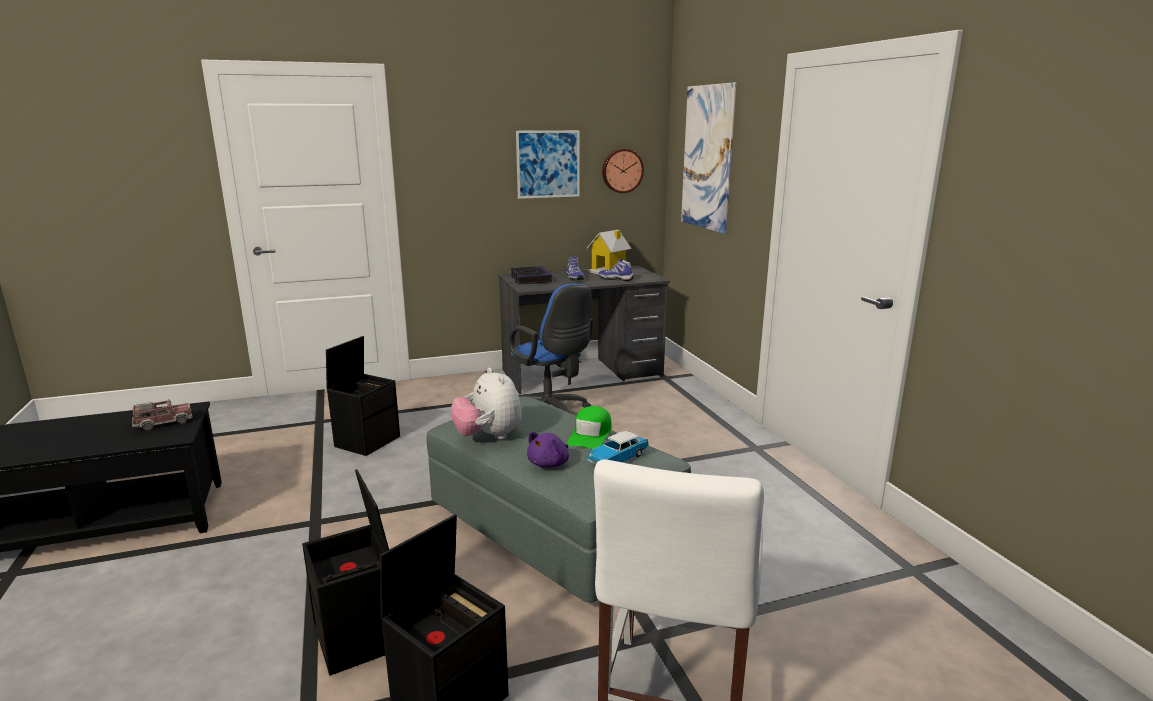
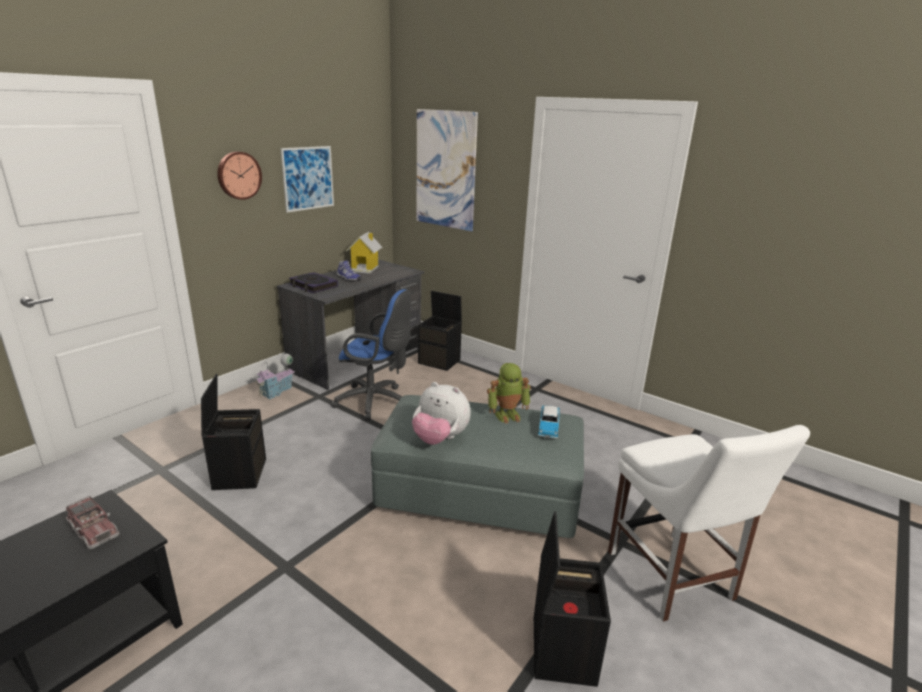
camera: 35 degrees left, 5 degrees up
(163, 423) = (94, 531): toy truck -> toy truck turned 105 degrees clockwise
(358, 637) = (447, 642): black storage box -> black storage box (440, 361)
(473, 385) = (277, 392): none -> toy house
(549, 463) = (512, 446): purple plush toy -> none
(590, 435) = (507, 415): green cap -> toy robot
(616, 279) = (383, 275): shoe -> none
(622, 170) = (362, 180): wall clock -> wall clock (238, 175)

